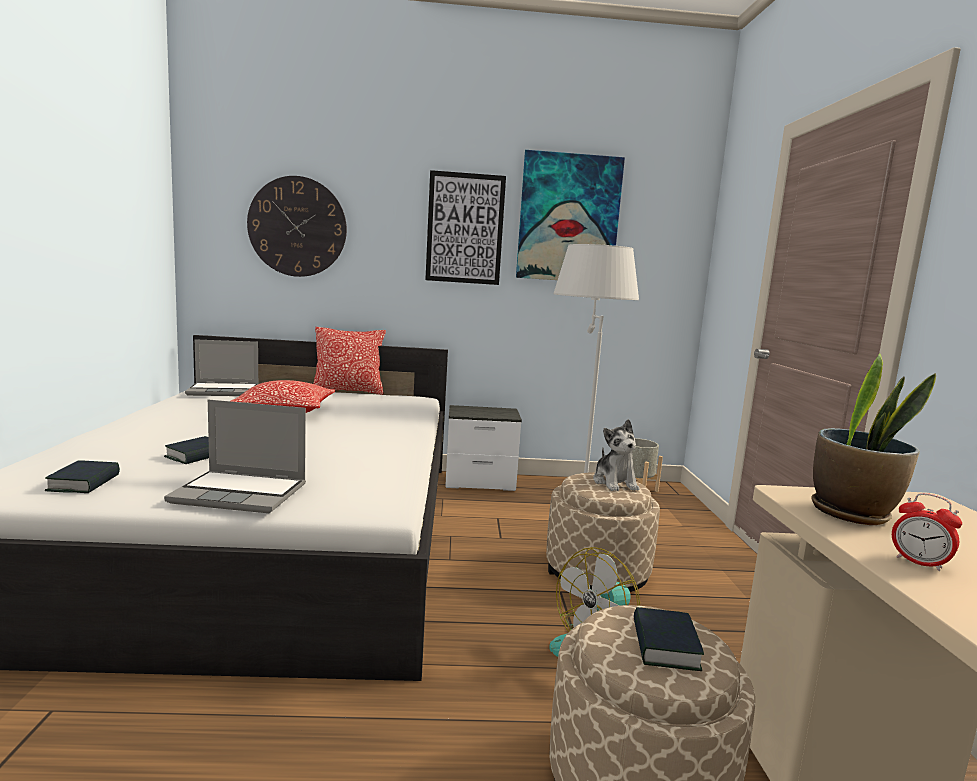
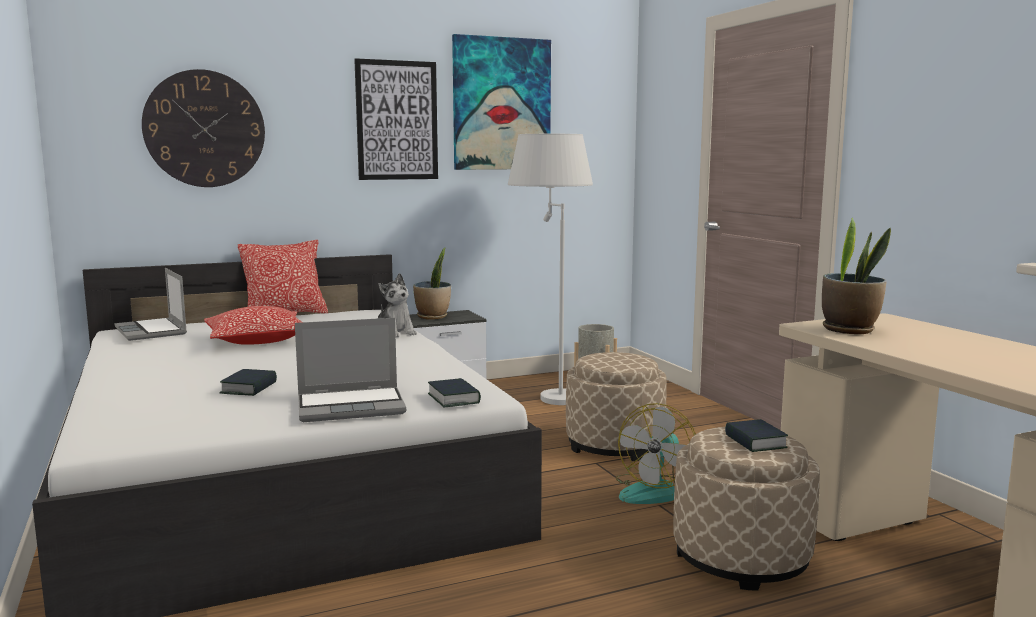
camera: 20 degrees left, 0 degrees up
(84, 483) = (188, 423): book -> book (453, 398)
(224, 391) = (152, 331): laptop -> laptop turned 90 degrees clockwise
(477, 410) = (433, 317): none -> potted plant
(614, 482) = (622, 357): plush toy -> plush toy (395, 332)
(919, 563) = (903, 346): alarm clock -> none

